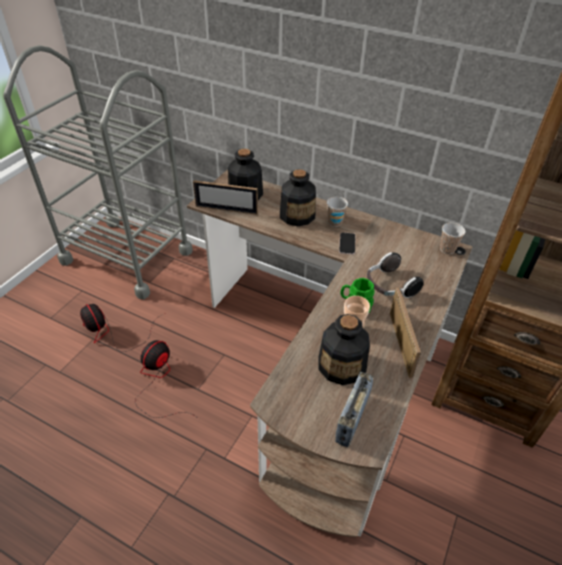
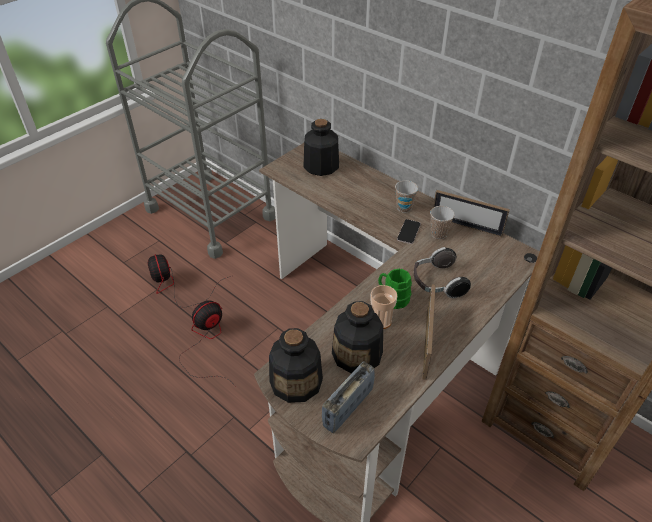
camera: 15 degrees right, 0 degrees up
(226, 209) = (296, 179): picture frame -> picture frame (466, 226)
(297, 215) = (367, 195): bottle -> bottle (296, 381)
(447, 249) = (516, 254): cup -> cup (438, 234)

